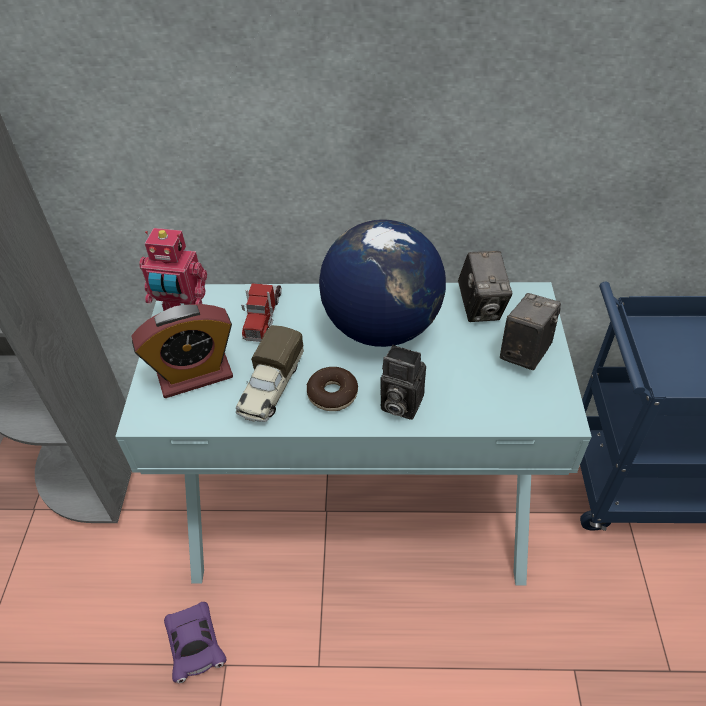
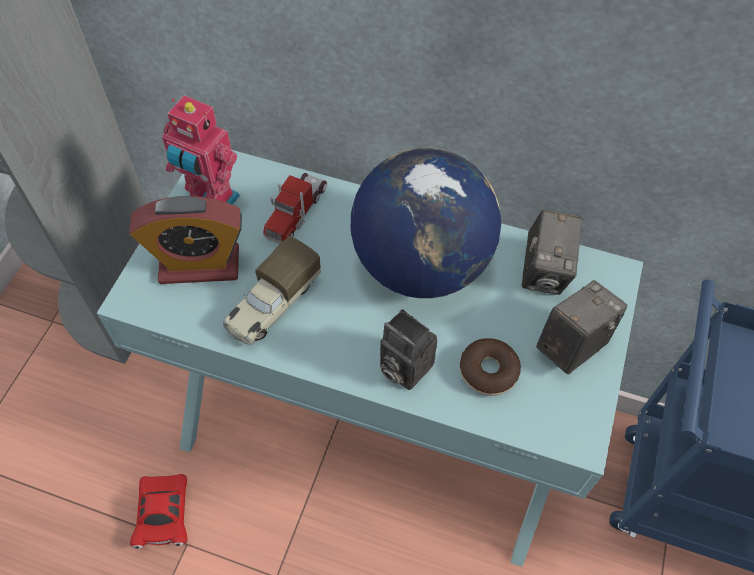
camera: 15 degrees right, 10 degrees up
(195, 645) = (164, 514): purple toy car -> red toy car
(332, 394) = (335, 332): donut -> donut (488, 371)

